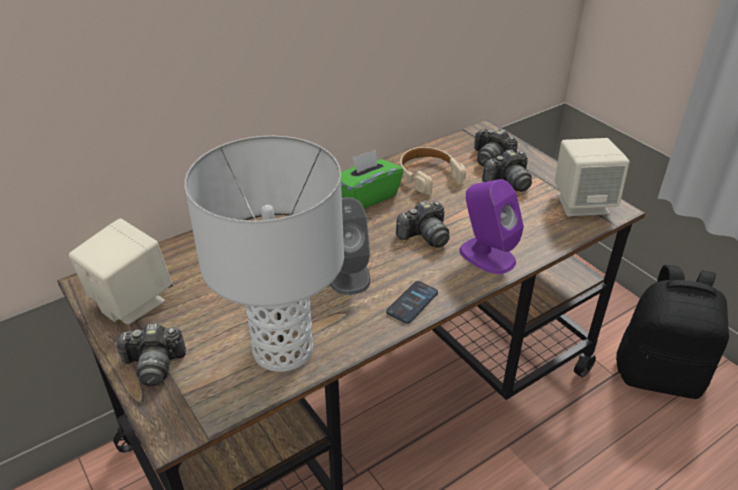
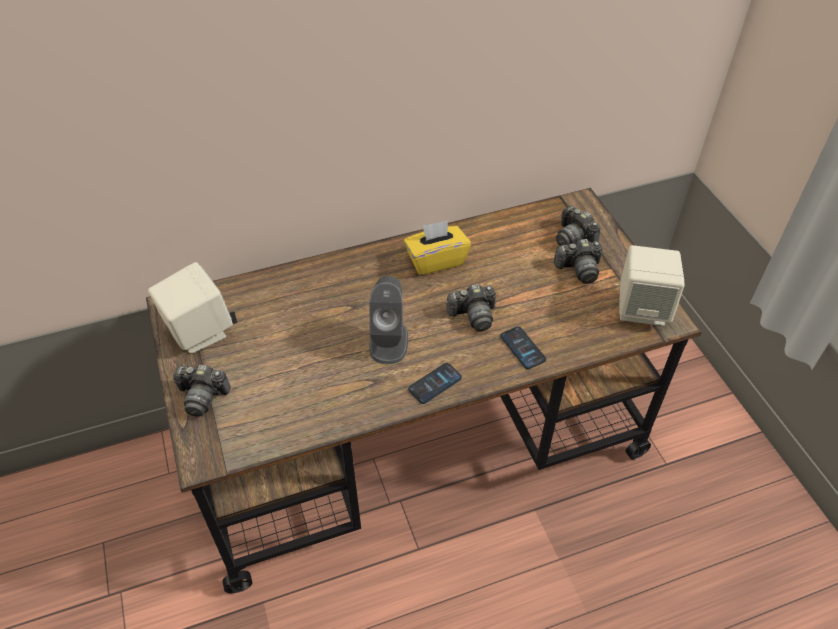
camera: 15 degrees right, 10 degrees up
(283, 347) = (309, 403): white table lamp -> none
(367, 196) = (436, 260): green tissue box -> yellow tissue box
(428, 176) = (503, 247): beige headphones -> none
(486, 255) = (522, 348): purple speaker -> phone
(659, 374) = (713, 474): black backpack -> none

